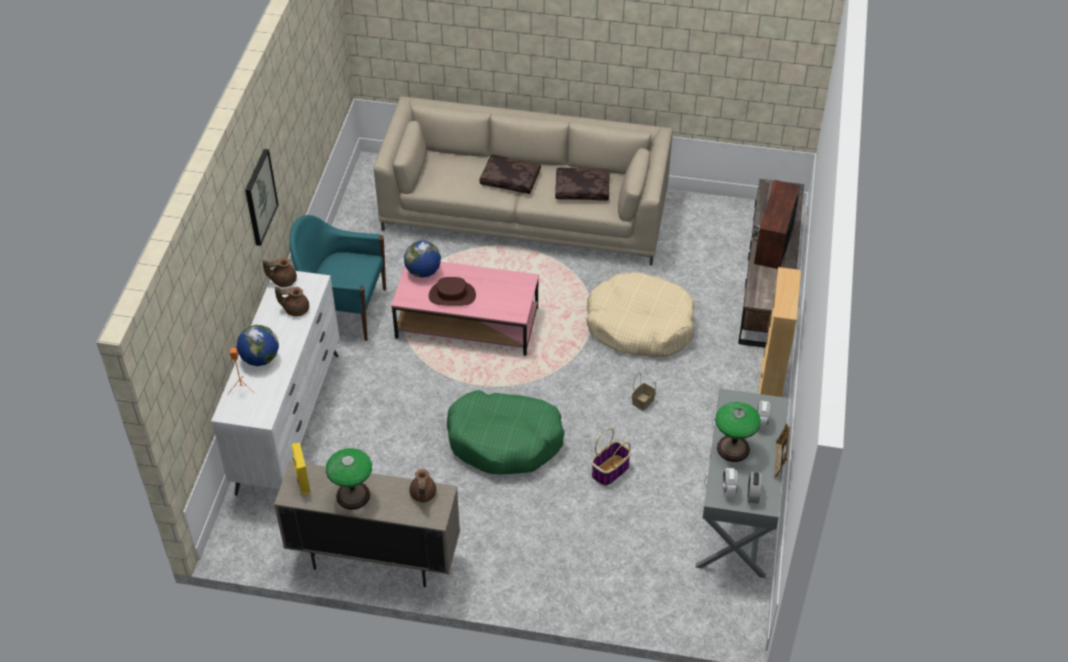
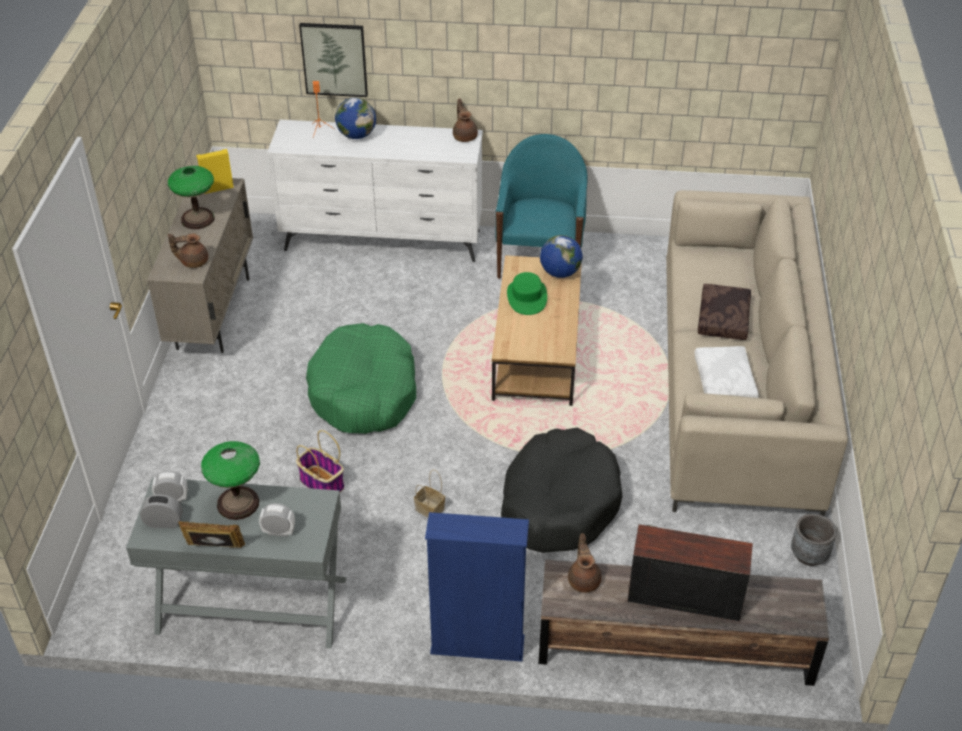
camera: 85 degrees right, 5 degrees down
(259, 197) = (490, 44): picture -> picture (334, 59)
(295, 309) = (425, 148): brown teapot -> brown teapot (584, 580)
(452, 295) = (526, 297): brown hat -> green hat
(467, 322) = (537, 350): pink coffee table -> brown coffee table
(582, 189) = (725, 383): brown pillow -> white pillow
(640, 325) = (559, 502): beige dog bed -> black dog bed
(693, 204) = (809, 555): none -> grey planter
(771, 381) = (477, 645): beige bookcase -> blue bookcase

